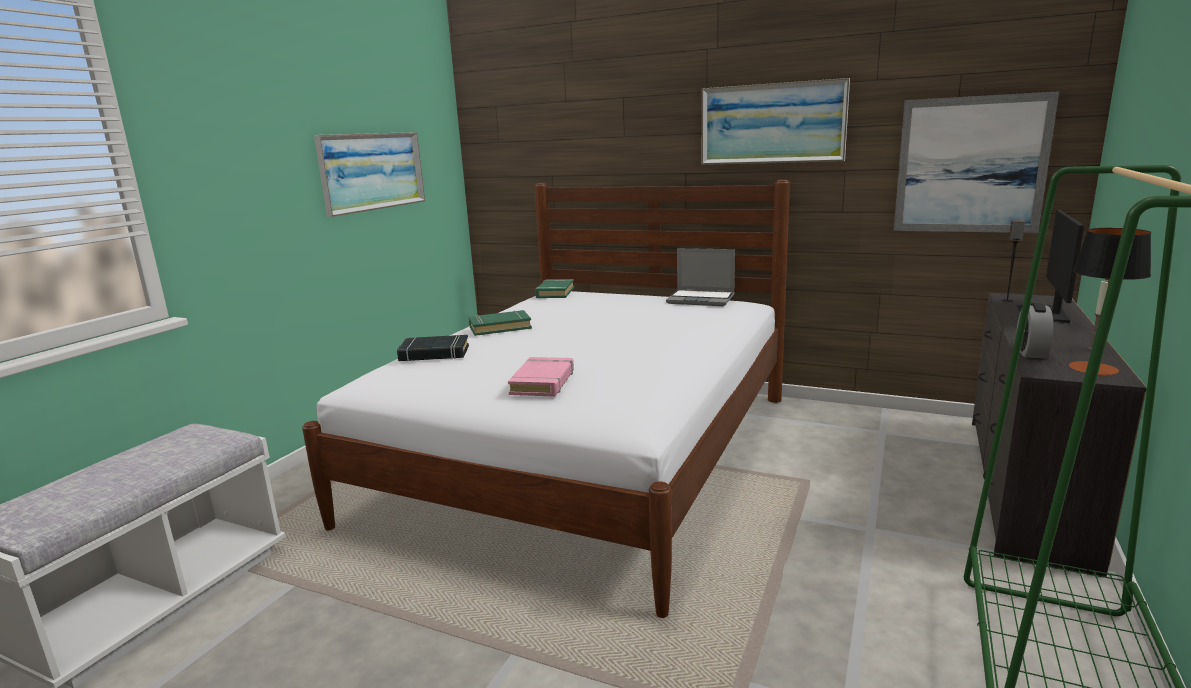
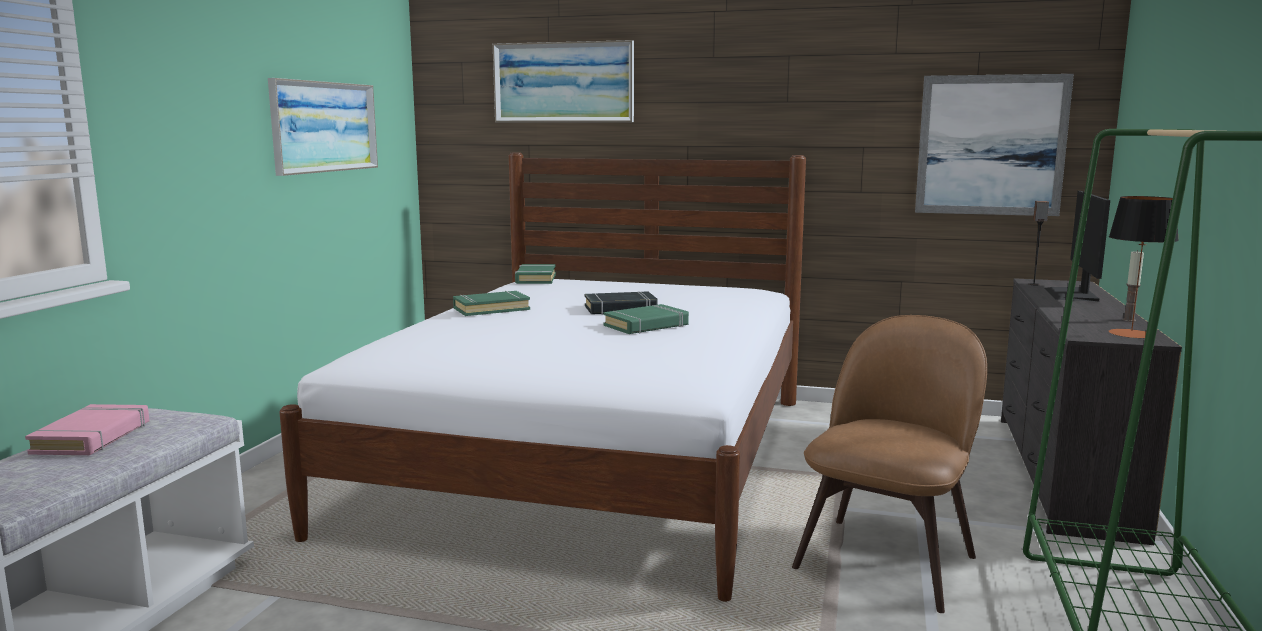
camera: 10 degrees left, 5 degrees down
(434, 354) = (427, 332): black book -> black book (620, 309)
(543, 382) = (574, 355): pink book -> pink book (93, 437)
(622, 347) = (646, 325): none -> green book
(701, 299) = (711, 285): laptop -> none
(772, 123) = (785, 94): picture -> picture (563, 82)
(827, 577) = (887, 559): none -> brown chair
(1031, 352) = (1070, 323): alarm clock -> none

